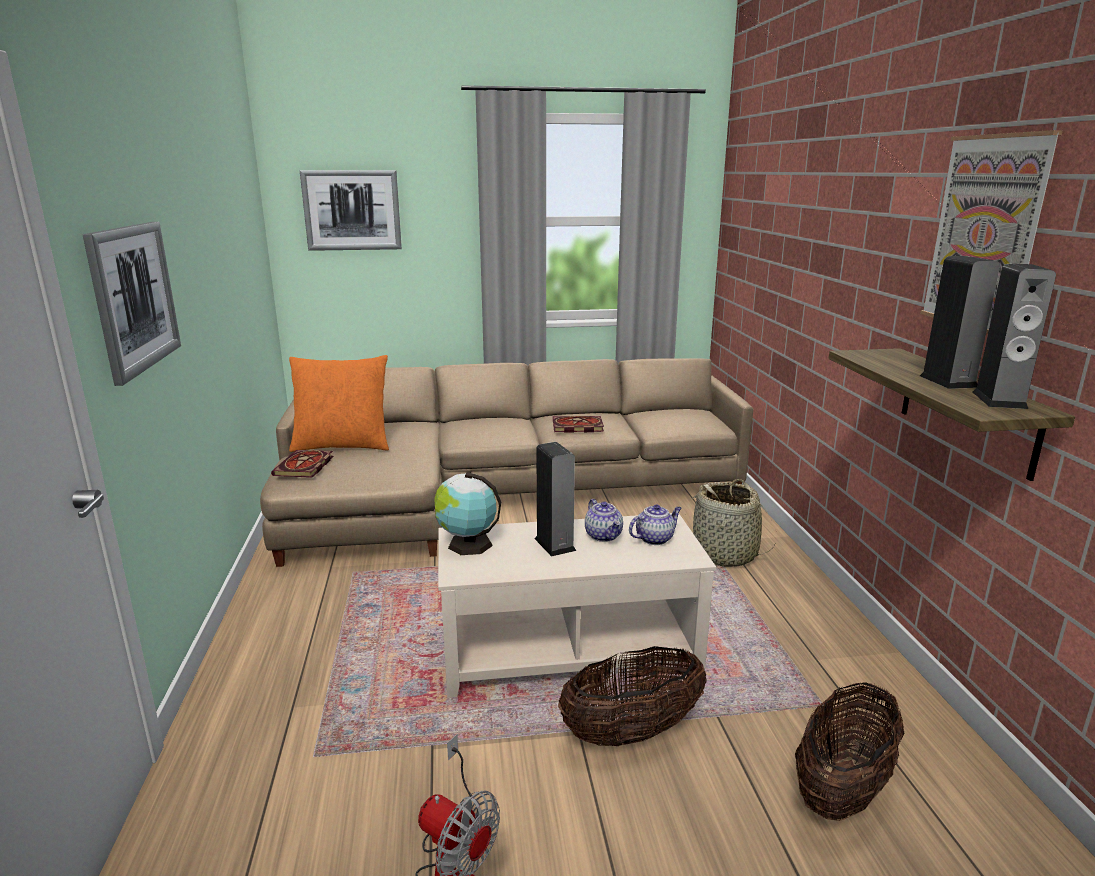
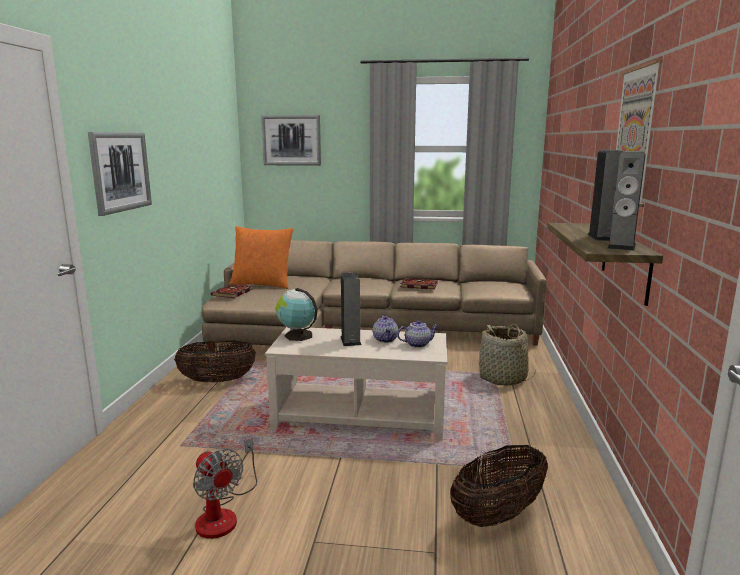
camera: 15 degrees right, 5 degrees down
(631, 732) = (374, 463): basket -> basket (217, 381)

